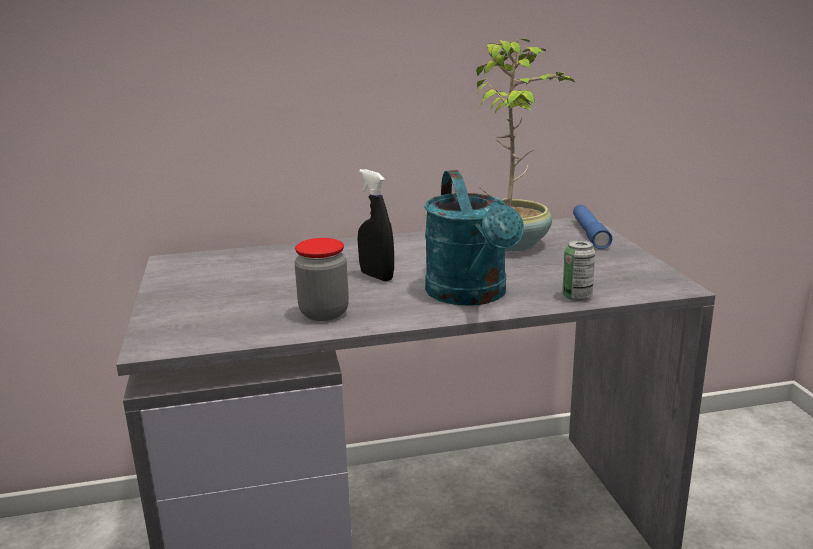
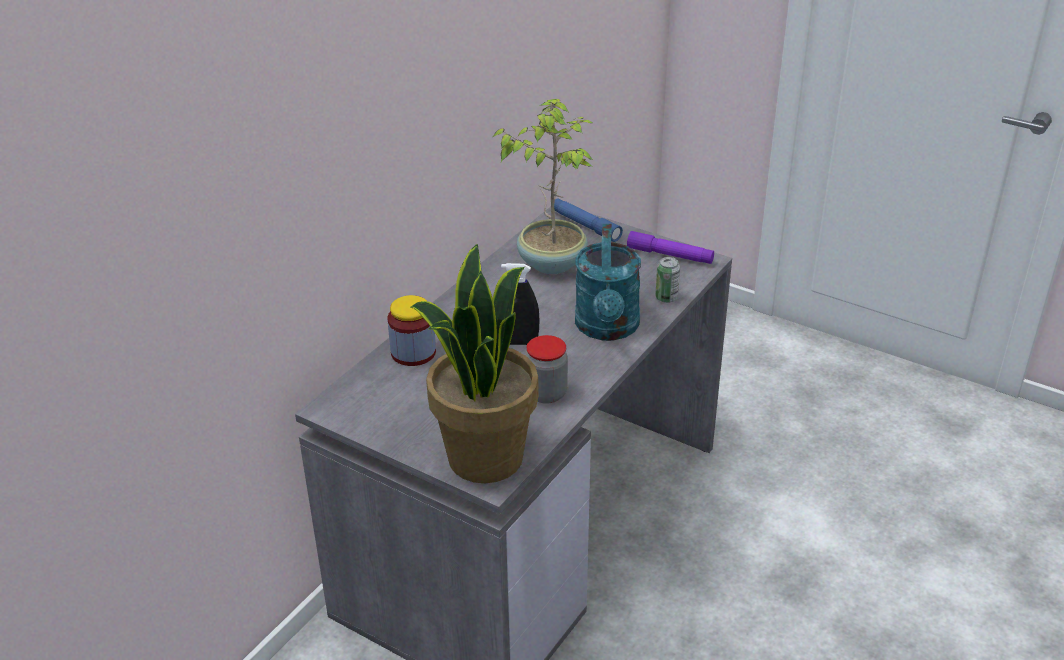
camera: 45 degrees left, 15 degrees up
(185, 329) = (484, 457): none -> potted plant
(290, 254) = (413, 352): none -> jar
(471, 295) = (607, 329): turquoise watering can -> turquoise watering can turned 60 degrees clockwise
(640, 272) = (670, 255): none -> purple flashlight

